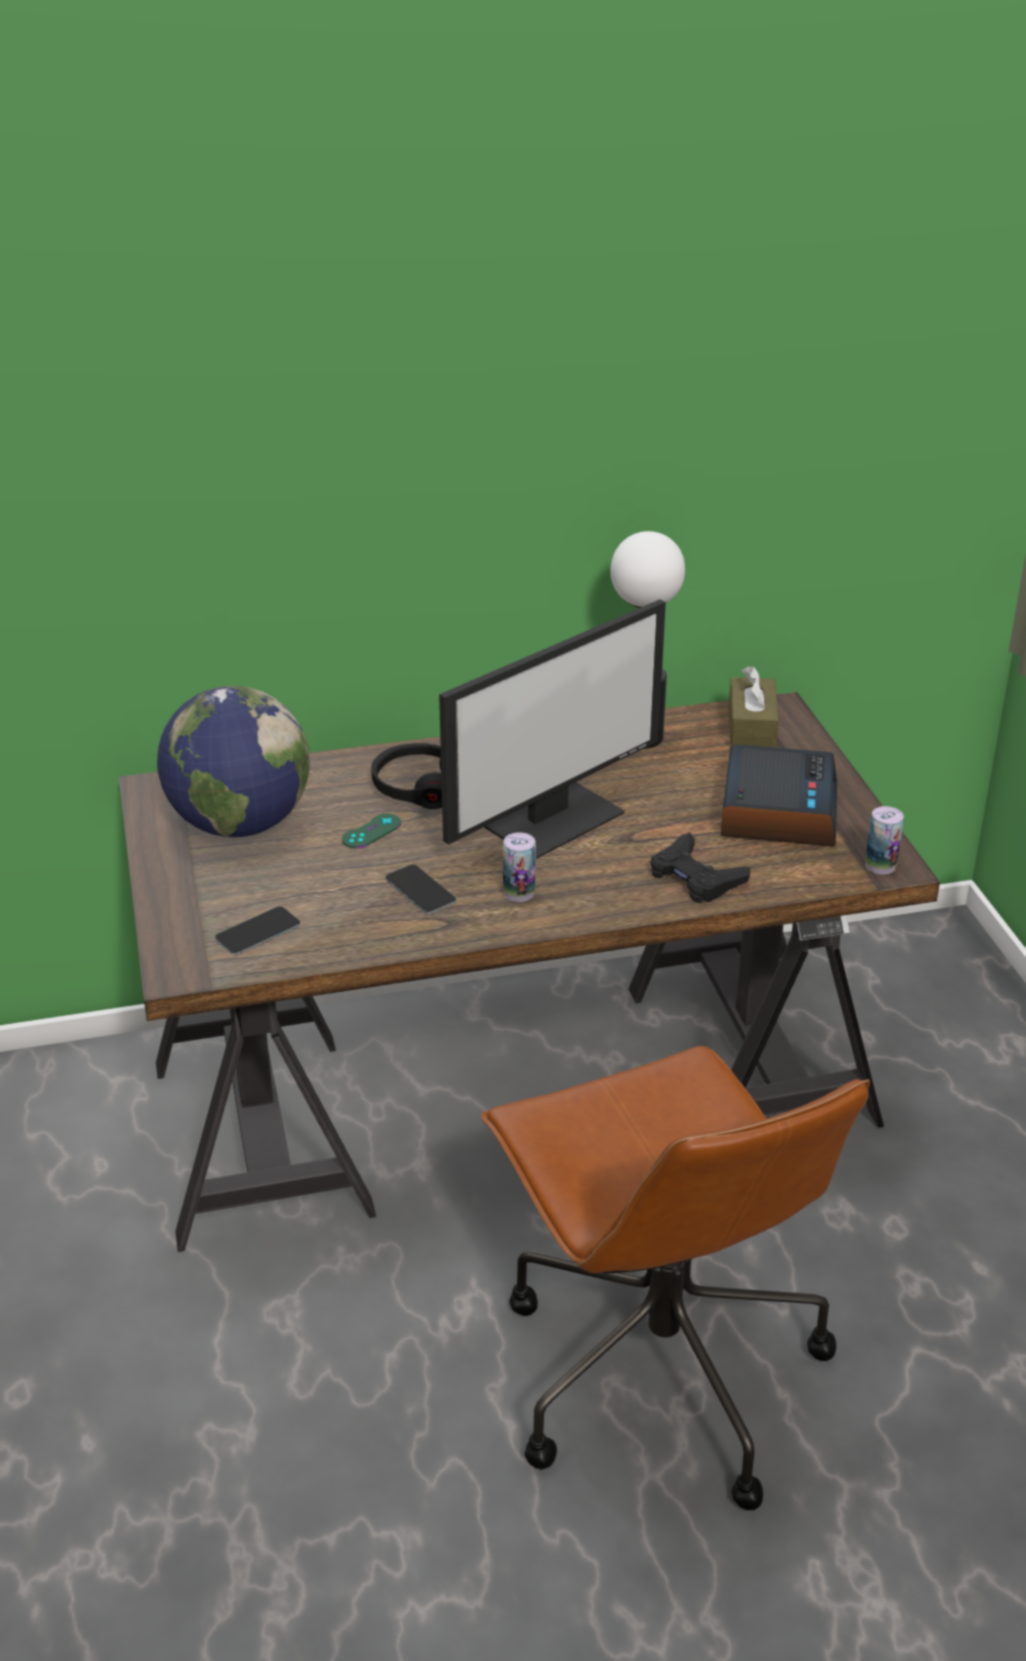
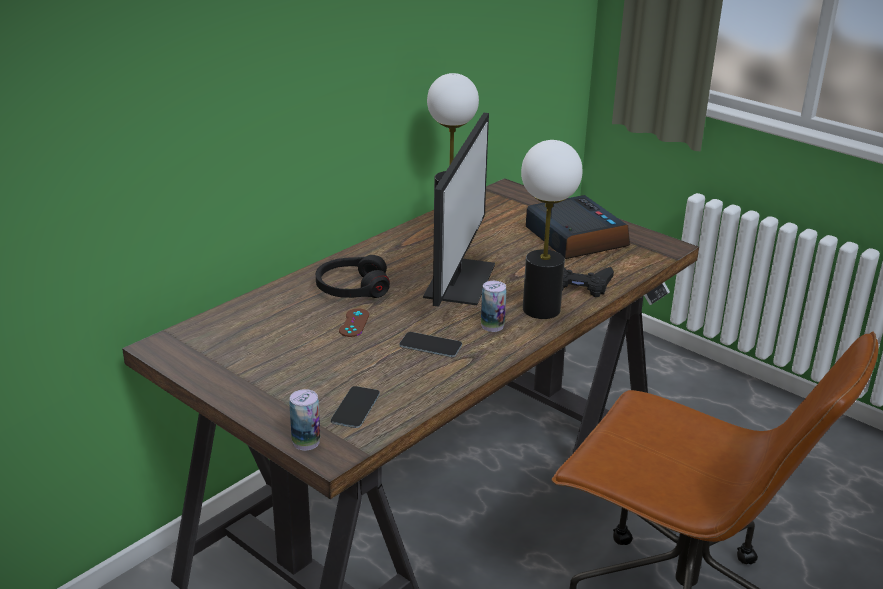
camera: 35 degrees left, 5 degrees down
(240, 824) = (256, 348): globe -> none
(371, 831) = (354, 323): green game controller -> brown game controller
(603, 893) = (540, 309): none -> table lamp
(751, 729) = (506, 202): brown tissue box -> none
(880, 865) = (662, 248): can -> can (306, 442)

